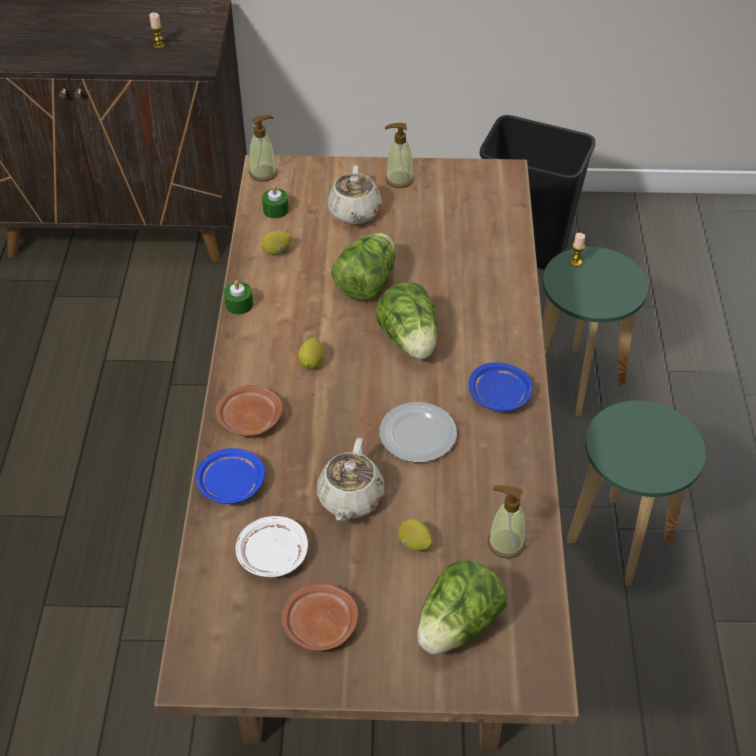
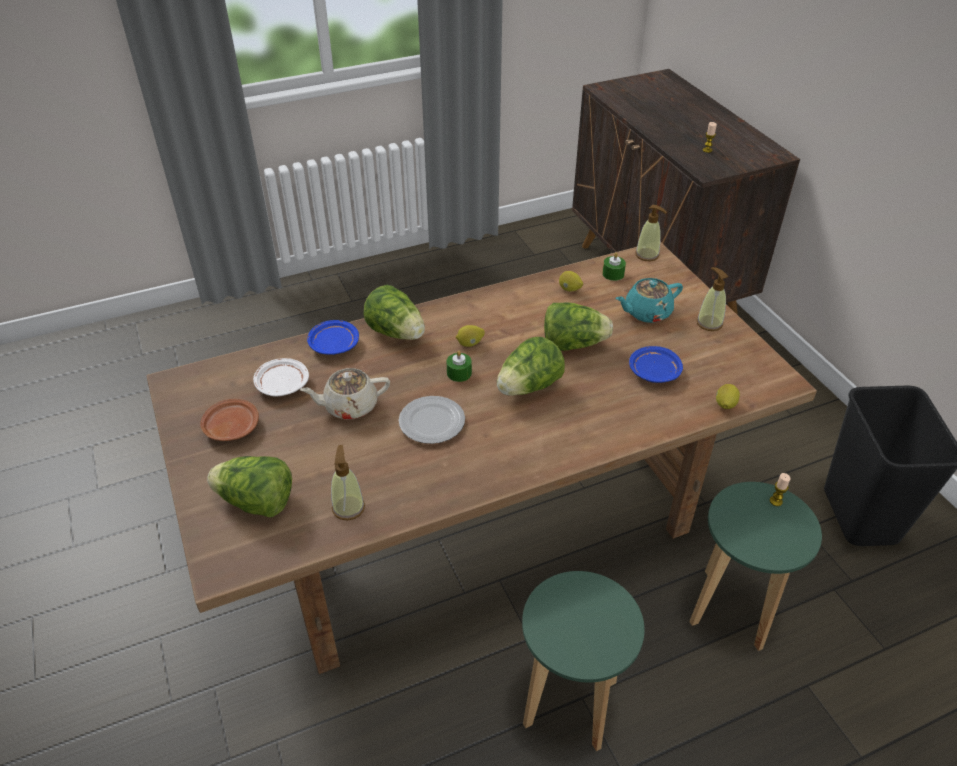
camera: 65 degrees right, 5 degrees down
(239, 304) = (501, 291): green candle -> green candle (459, 373)
(249, 419) = (396, 333): brown plate -> lettuce
(354, 213) = (646, 312): beige teapot -> turquoise teapot
(414, 544) = (323, 454): lemon -> lemon (725, 405)
(500, 395) = (505, 458): blue plate -> blue plate (654, 372)

